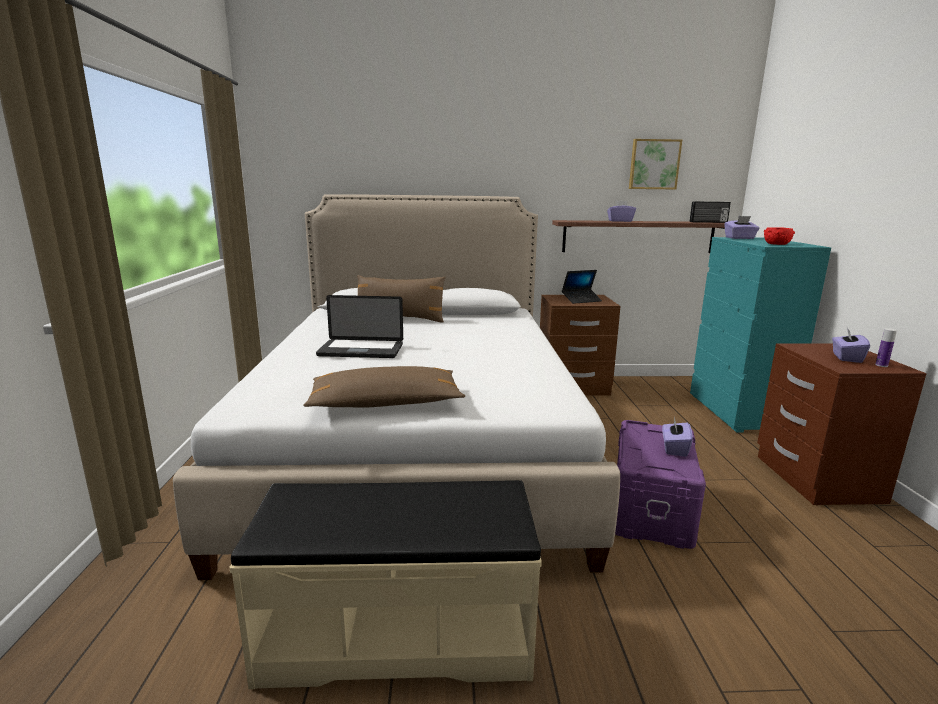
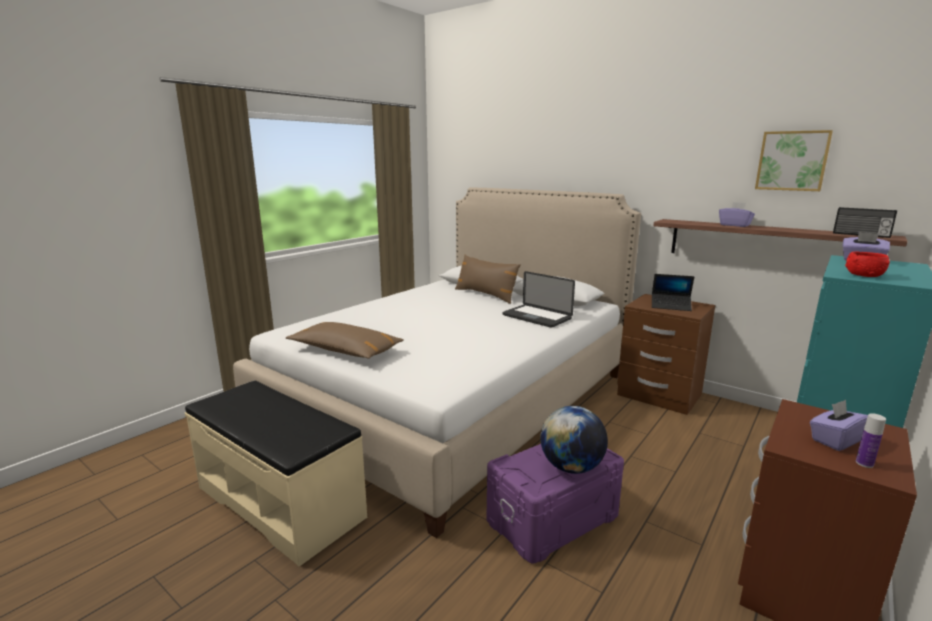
camera: 40 degrees right, 0 degrees up
(361, 350) = (407, 313): laptop -> laptop (536, 317)
(674, 448) = (571, 467): purple tissue box -> globe

